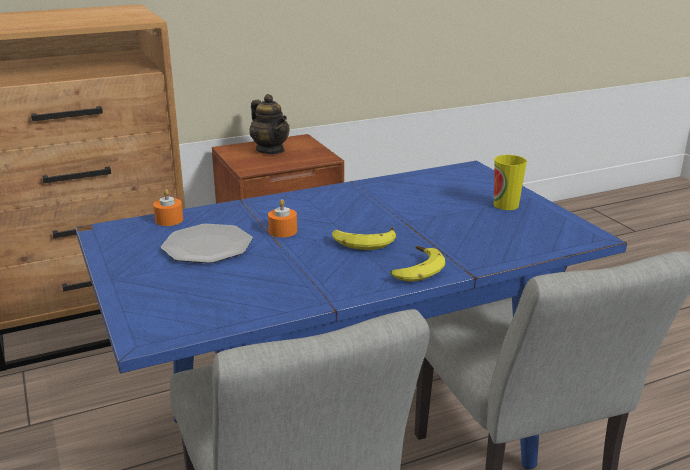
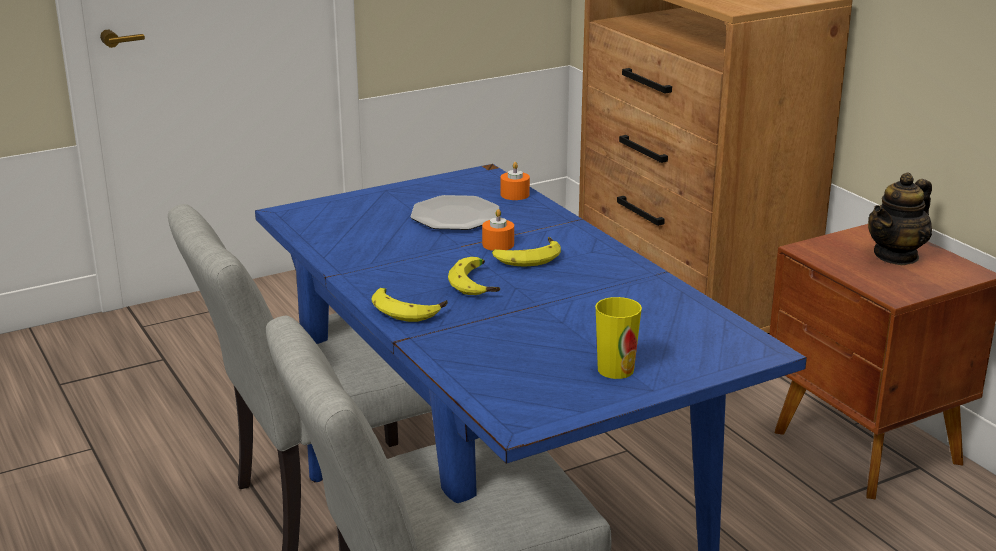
camera: 85 degrees right, 0 degrees up
(314, 222) = (526, 257): none -> banana

